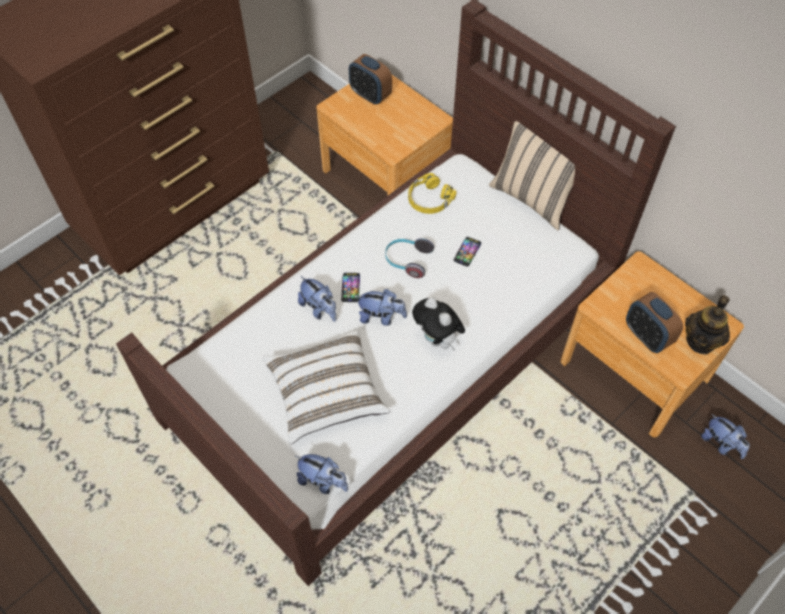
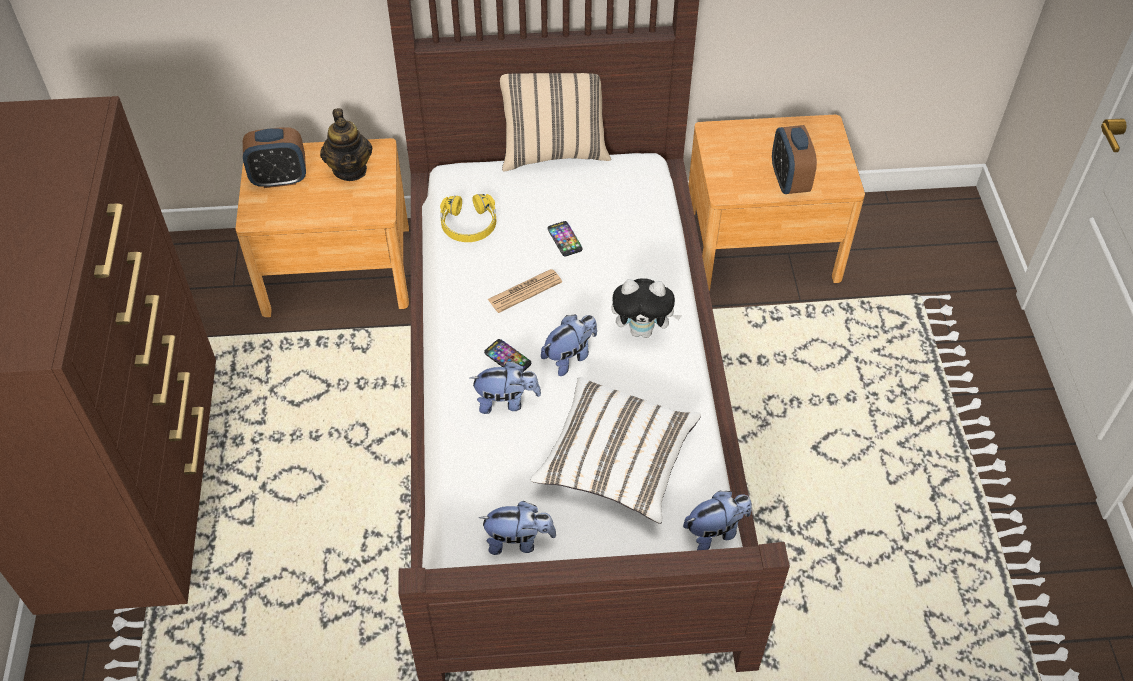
camera: 50 degrees left, 5 degrees down
(407, 261) = (525, 291): headphones -> newspaper
(647, 336) = (789, 181): alarm clock -> alarm clock turned 75 degrees clockwise
(701, 341) = (828, 151): teapot -> teapot (350, 169)
(721, 444) = (887, 242): plush toy -> plush toy (518, 541)

